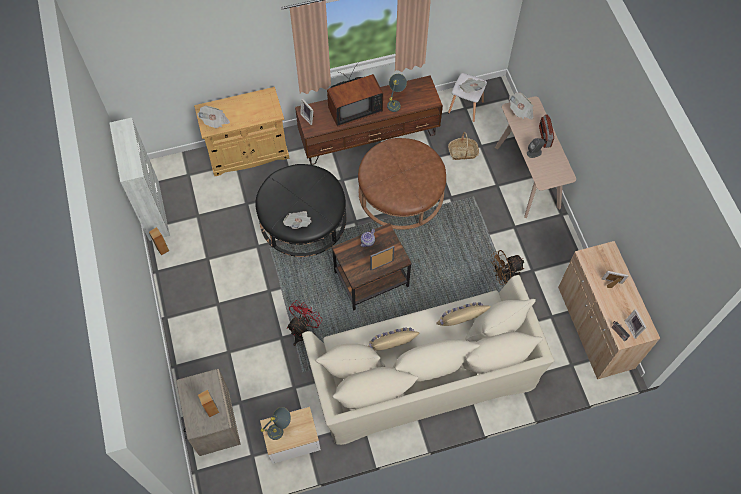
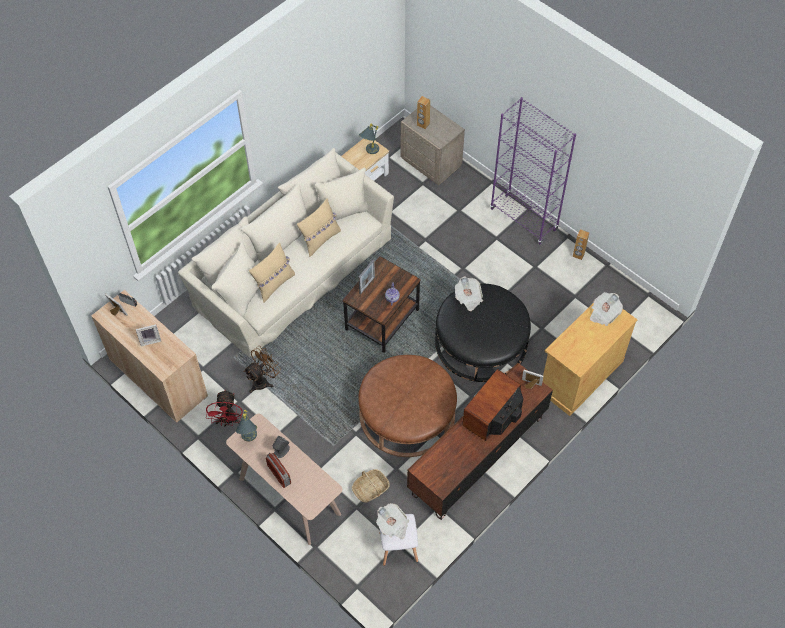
camera: 150 degrees right, 5 degrees down
(154, 210) = (616, 281): white cabinet -> none
(179, 309) = (524, 219): none -> purple bookcase
(303, 330) = (411, 253): red fan -> red fan (228, 421)
(395, 102) = (457, 447): grey table lamp -> grey table lamp (249, 439)
(521, 111) = (318, 491): newspaper -> none

